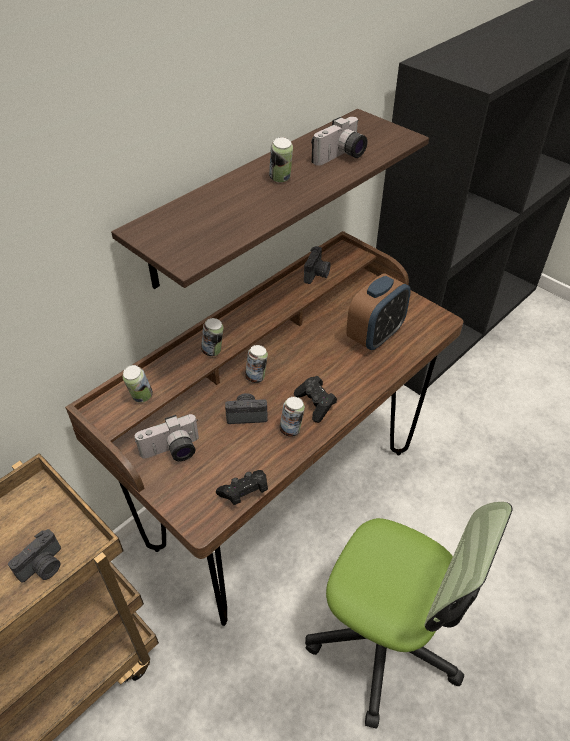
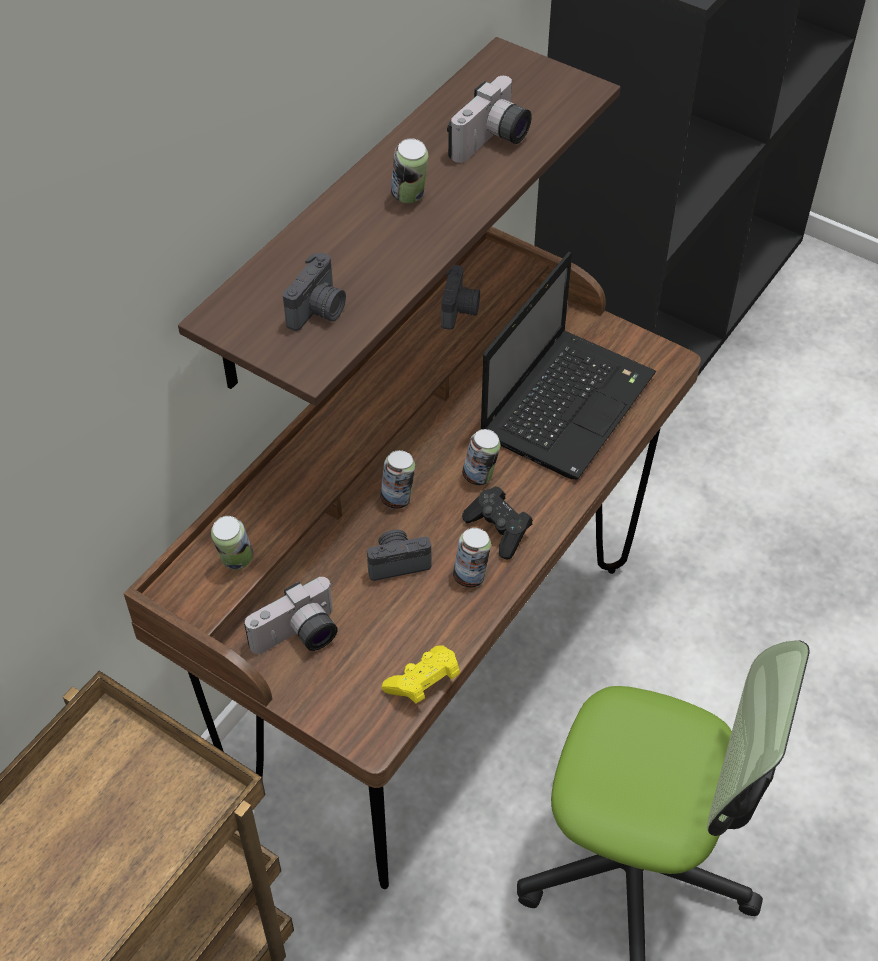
camera: 10 degrees left, 5 degrees up
(44, 567) = (157, 835): camera -> camera (319, 311)
(213, 351) = (327, 468): can -> can (480, 476)
(244, 493) = (423, 683): black game controller -> yellow game controller
(375, 336) = (568, 402): alarm clock -> laptop

